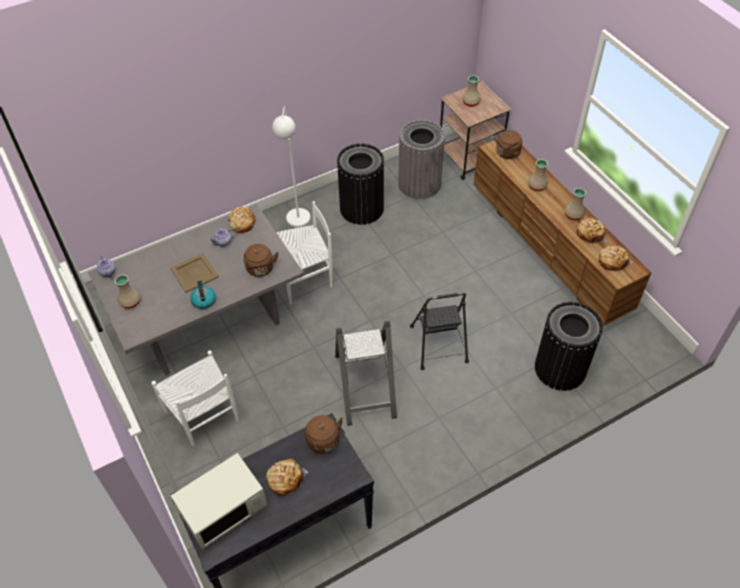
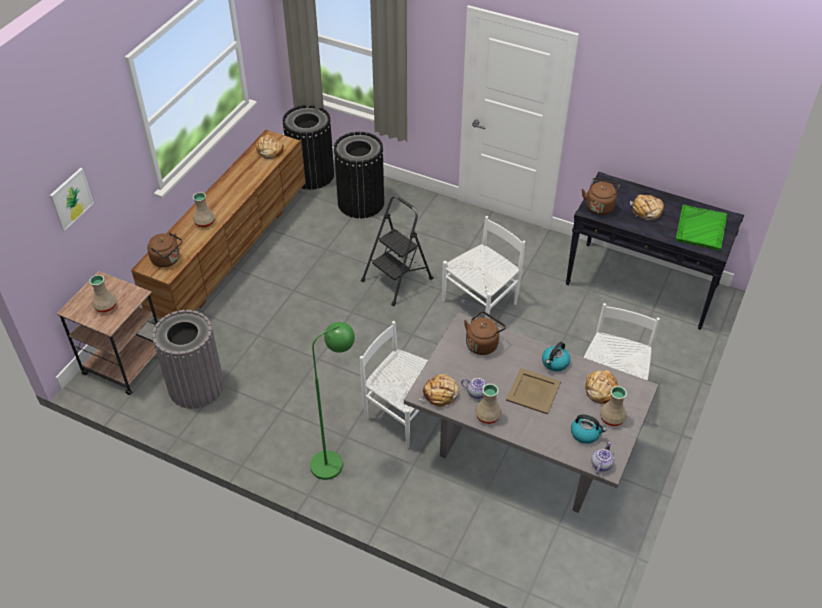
camera: 125 degrees left, 5 degrees down
(135, 279) = (585, 433): none -> kettle
(223, 509) = (700, 229): white microwave -> green tray
(298, 224) = (335, 461): white floor lamp -> green floor lamp
(362, 208) = (269, 417): black trash can -> black trash can (311, 175)
(365, 386) = (481, 303): grey step ladder -> white chair
(523, 44) = (71, 199): none -> picture
(573, 215) = (228, 188): beige vase -> beige vase (487, 416)
(590, 234) = (245, 171): bread -> bread (600, 390)

